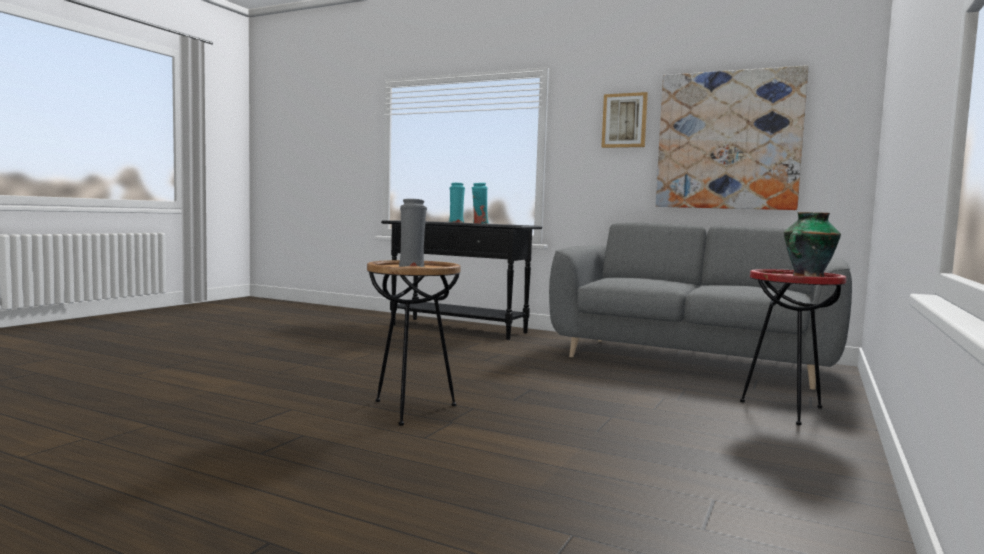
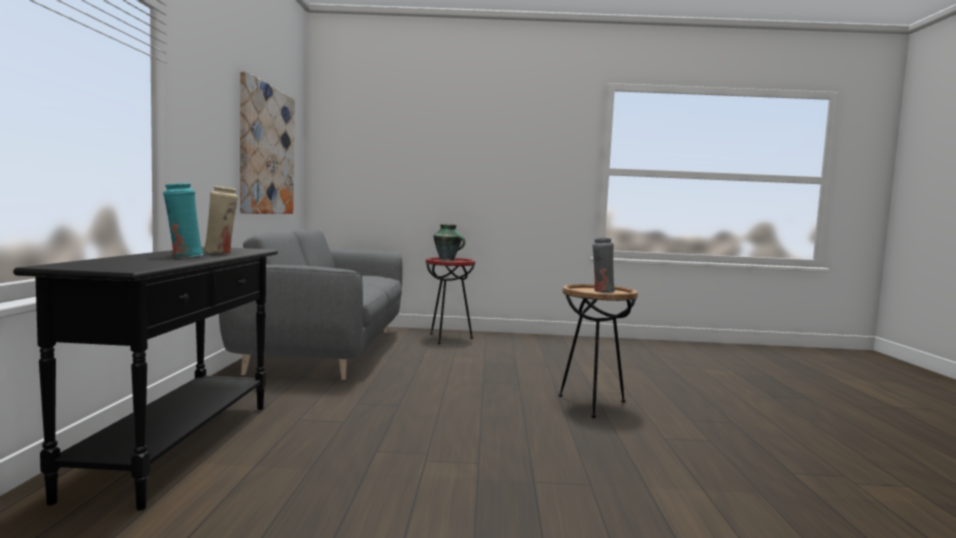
camera: 115 degrees left, 0 degrees up
(479, 223) = (221, 253): turquoise vase -> beige vase
(624, 120) = (220, 110): picture -> none

